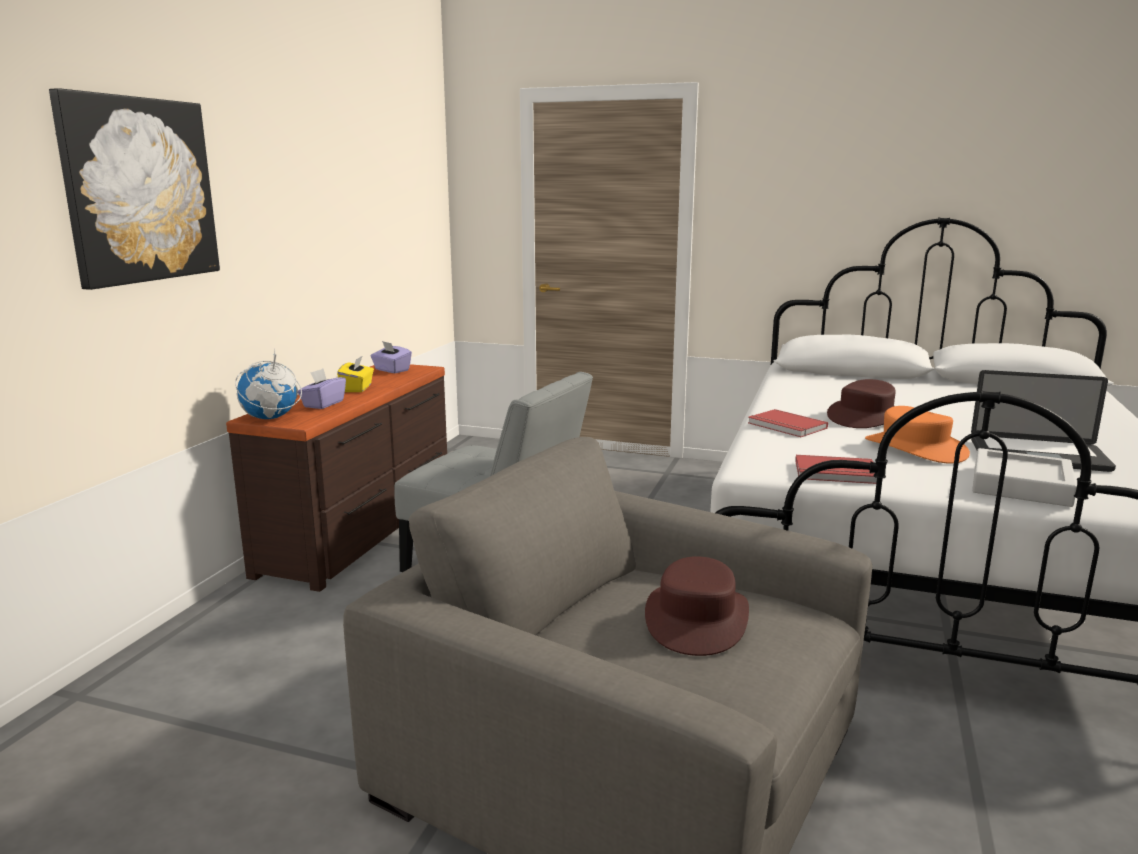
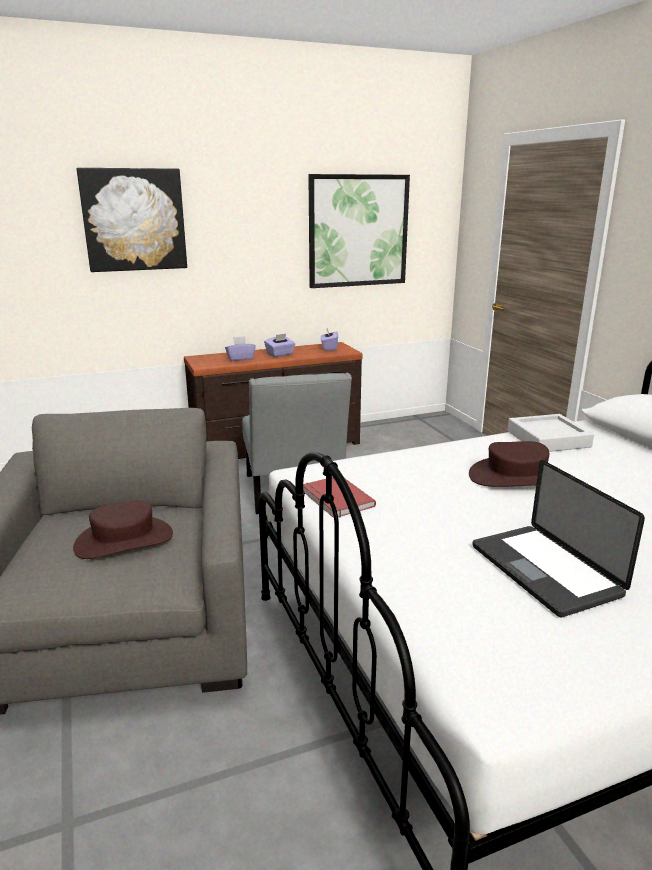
camera: 50 degrees right, 5 degrees up
(270, 418) = (200, 359): globe -> none
(357, 388) = (280, 354): yellow tissue box -> purple tissue box
(377, 206) = (358, 231): none -> picture
(786, 426) = (425, 459): red book -> none
(914, 448) = (457, 513): orange hat -> none
(1021, 486) = (426, 575): grey tray -> grey tray (548, 439)

